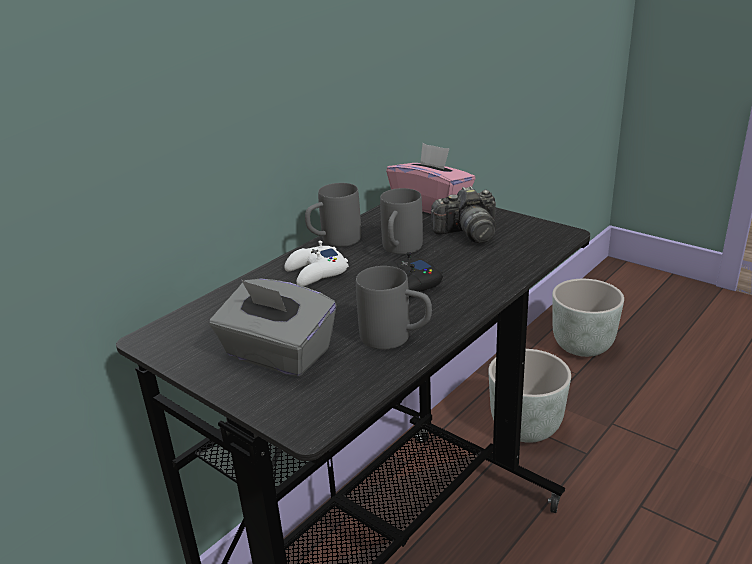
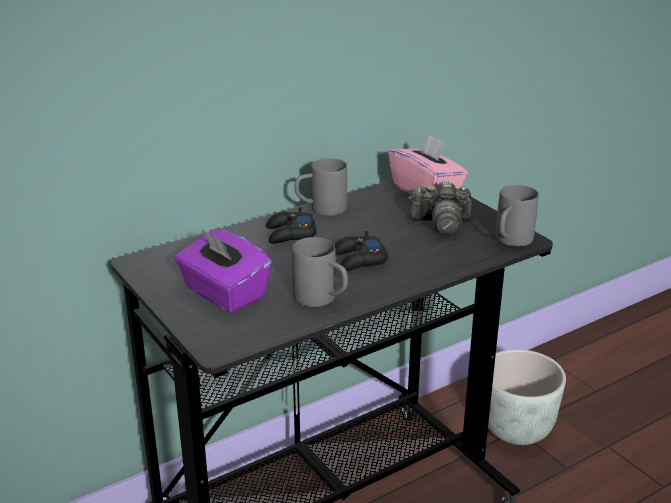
camera: 15 degrees right, 0 degrees up
(277, 355) = (224, 293): grey tissue box -> purple tissue box
(316, 273) = (290, 234): white game controller -> black game controller
(399, 250) = (371, 227): grey mug -> grey mug (510, 241)
(582, 346) = (616, 365): grey planter -> none

